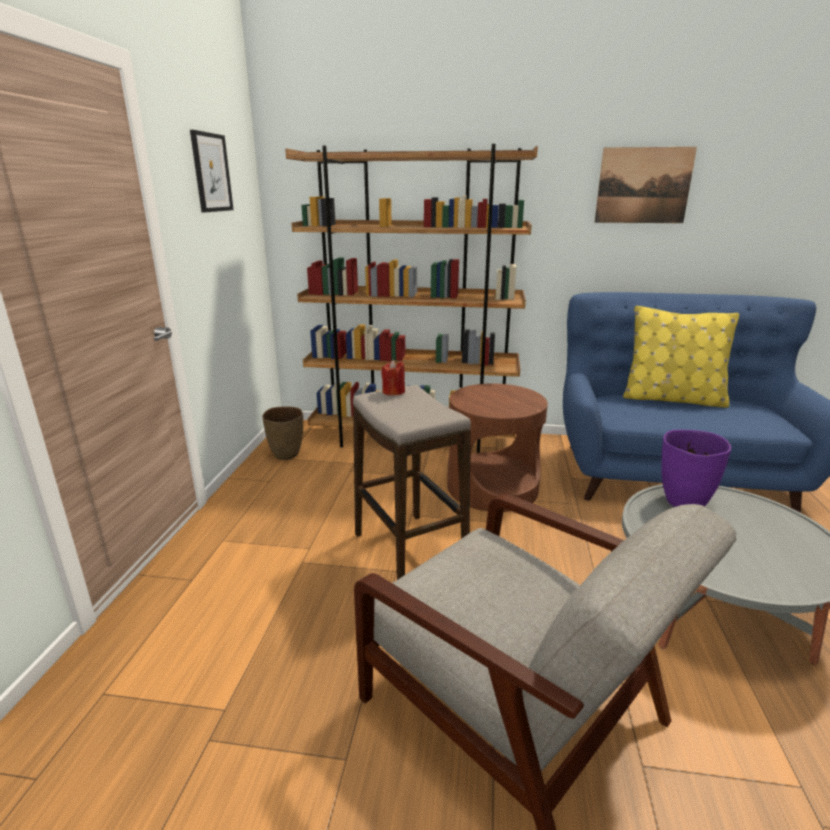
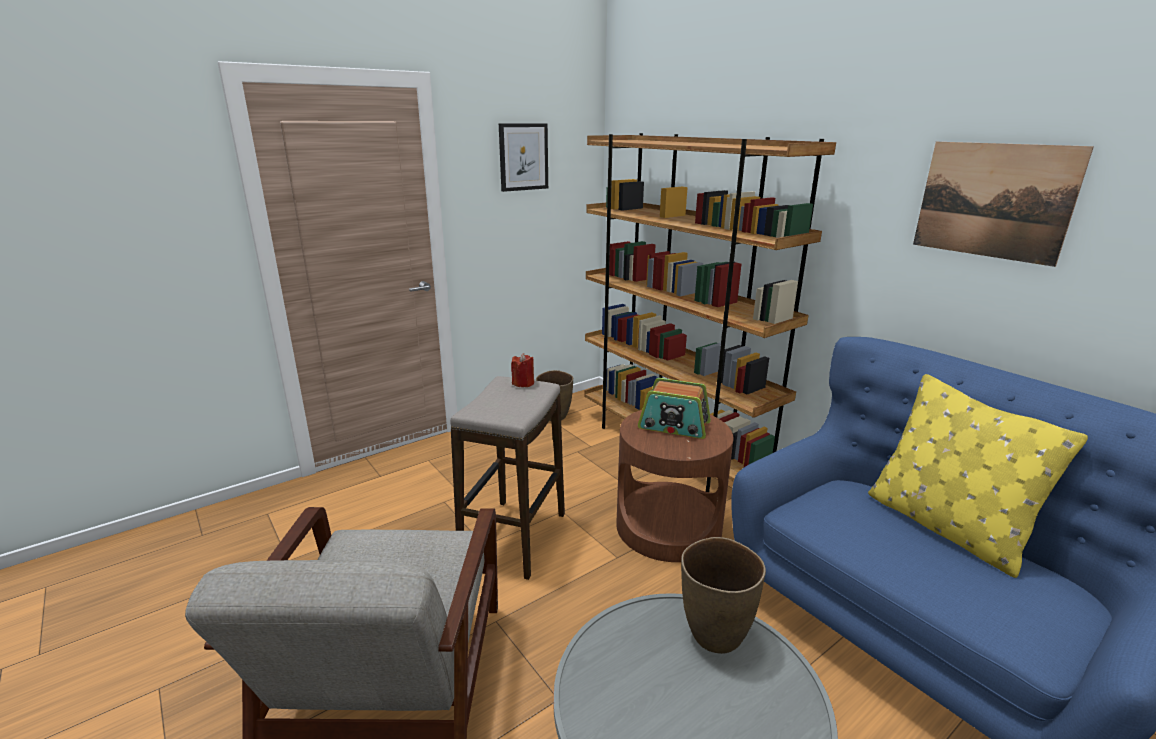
camera: 45 degrees right, 0 degrees up
(491, 397) = (674, 425): none -> radio
(683, 502) = (714, 635): purple vase -> brown vase

